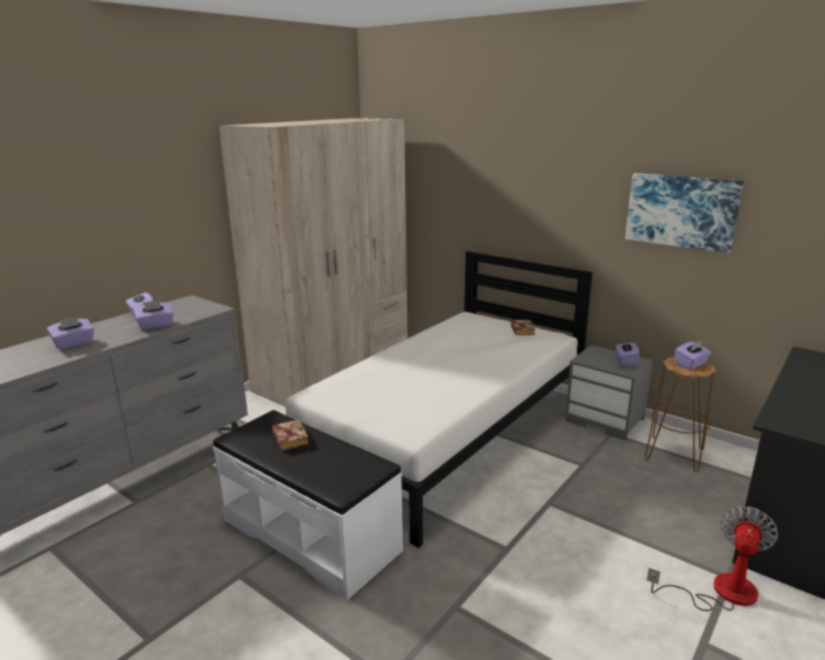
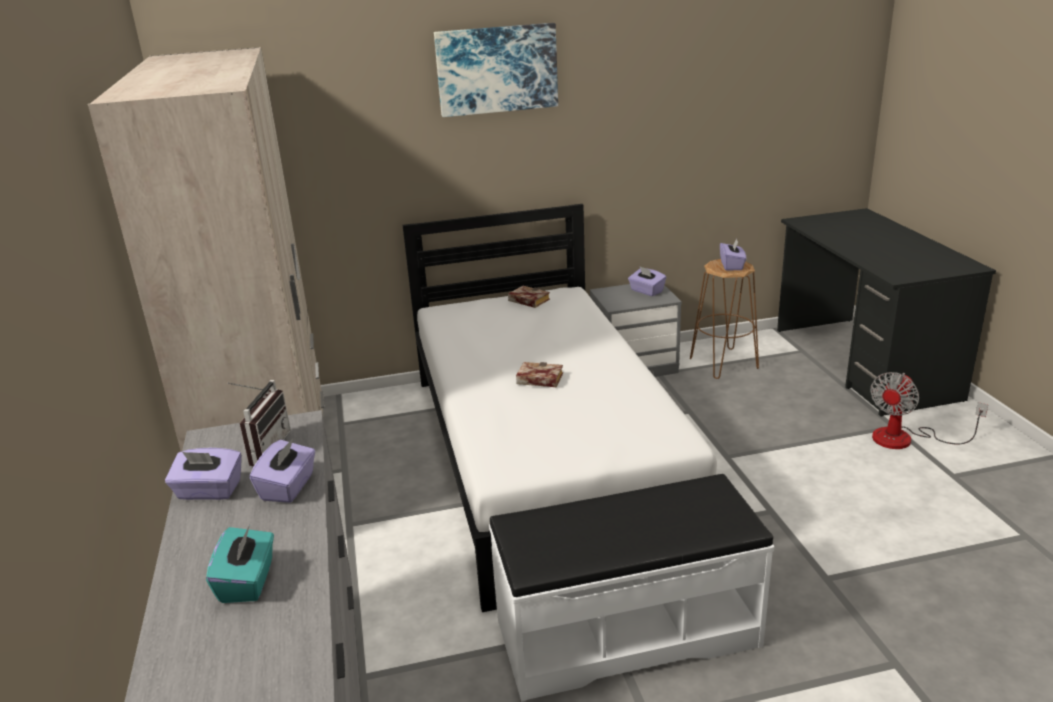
camera: 50 degrees left, 5 degrees up
(74, 344) = (248, 582): purple tissue box -> turquoise tissue box
(187, 311) = (263, 448): none -> radio
(289, 438) = (586, 525): book -> book (537, 379)
(681, 211) = (666, 110): picture -> picture (496, 69)
(720, 591) = (906, 439): fan -> fan turned 120 degrees counterclockwise

